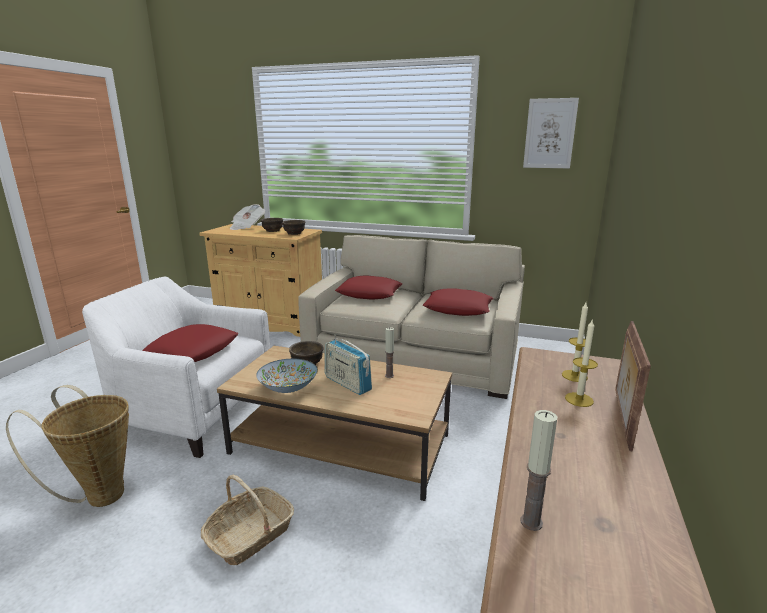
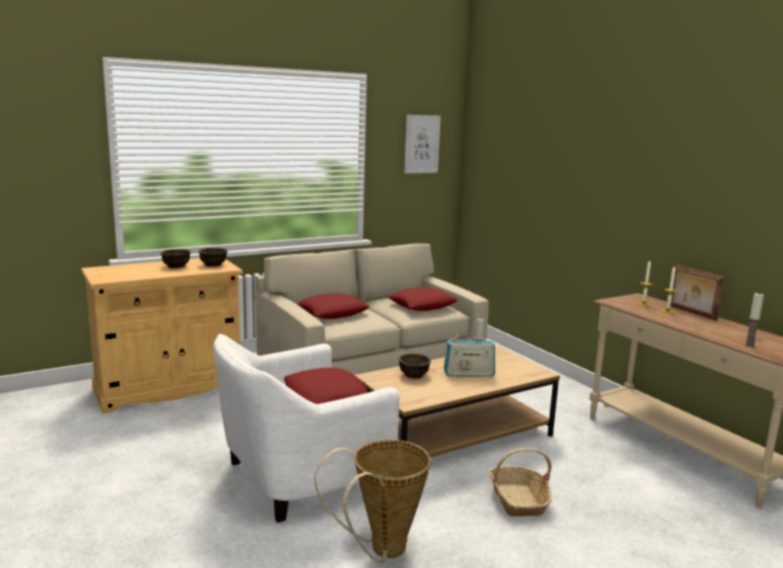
camera: 50 degrees left, 5 degrees down
(247, 227) = (124, 268): newspaper -> none
(288, 388) = (445, 391): bowl -> none

